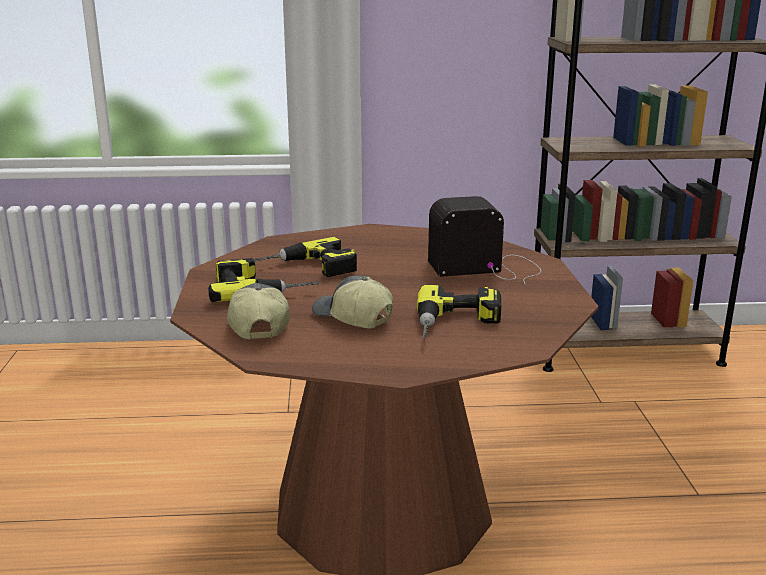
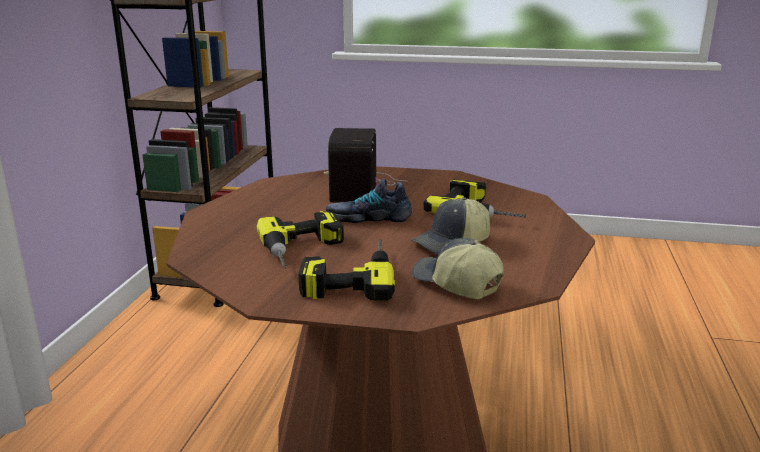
camera: 75 degrees left, 0 degrees up
(257, 325) = (455, 284): cap -> cap turned 45 degrees clockwise
(398, 280) = (369, 217): none -> shoe

